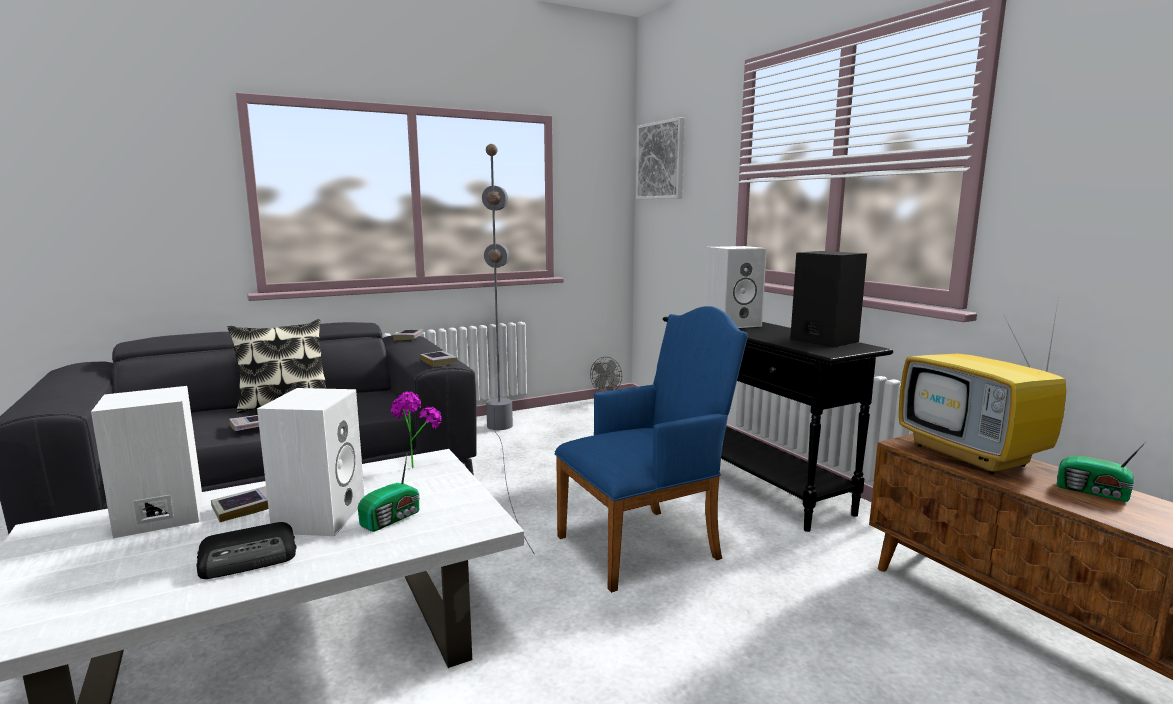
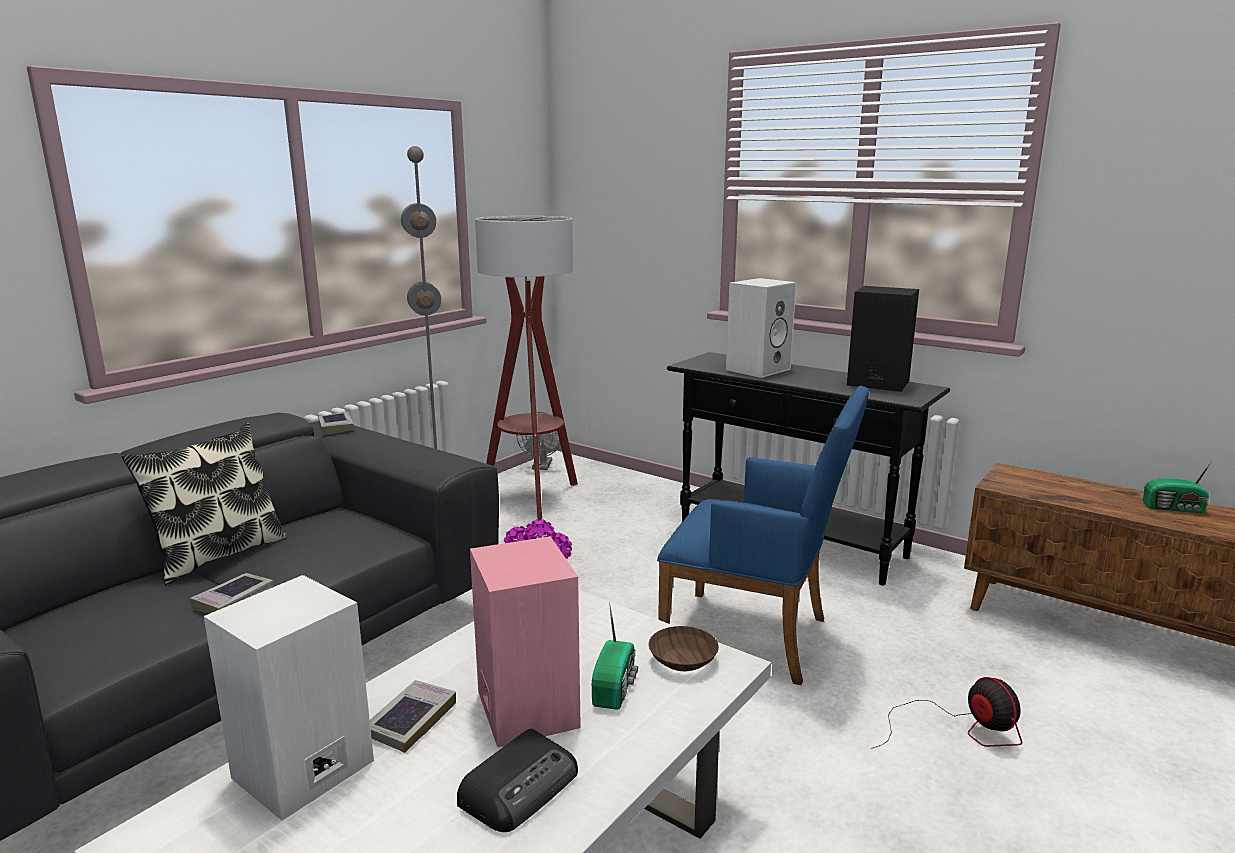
camera: 25 degrees left, 5 degrees up
(319, 516) = (524, 708): white speaker -> pink speaker
(438, 362) = (447, 462): book -> none
(461, 513) = (682, 659): none -> brown bowl
(580, 420) = (533, 497): none -> floor lamp
(647, 544) = (756, 637): blue armchair -> blue armchair turned 75 degrees clockwise
(661, 160) = (596, 162): picture -> none
(755, 659) = (959, 729): none -> fan
(973, 456) = (1060, 488): television -> none

